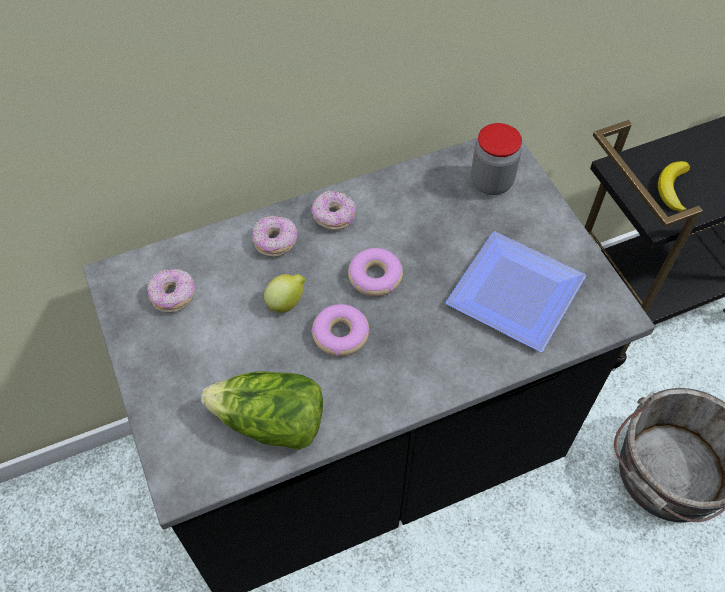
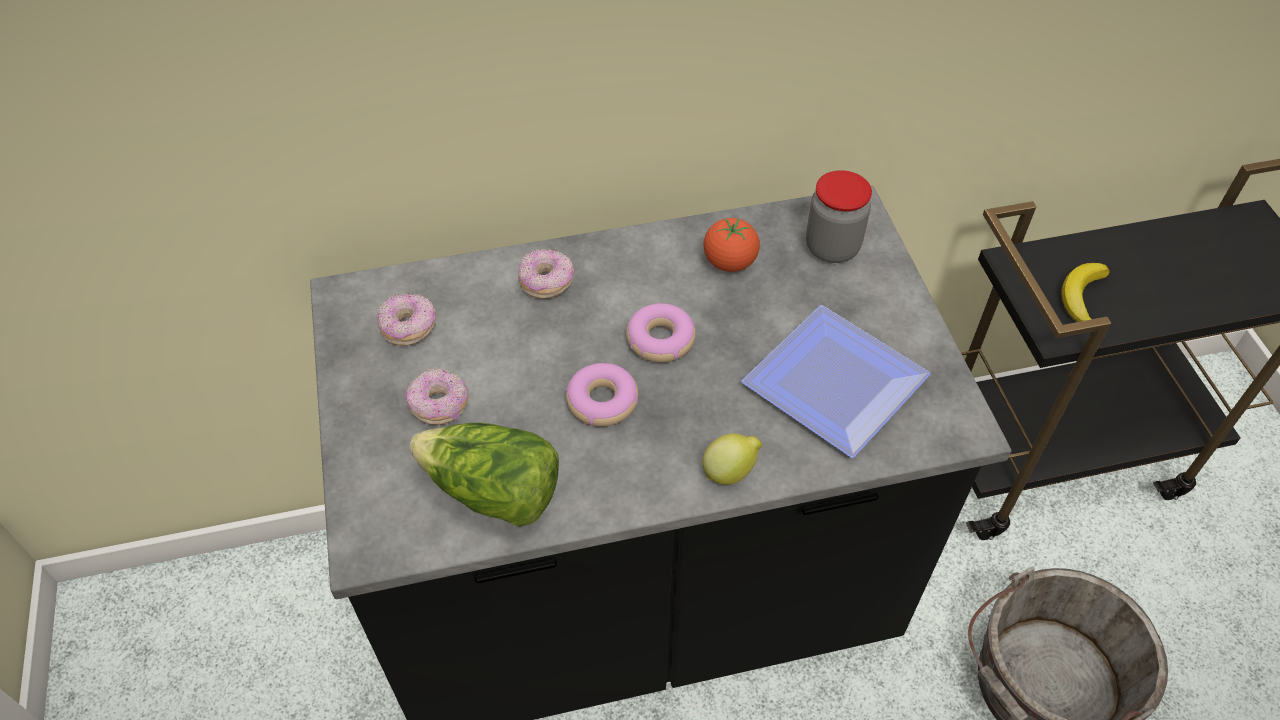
camera: 10 degrees right, 5 degrees down
(286, 302) = (544, 354): lemon -> lemon (730, 472)
(334, 217) = (625, 263): donut -> donut (439, 405)
(415, 205) = (729, 262): none -> tomato

